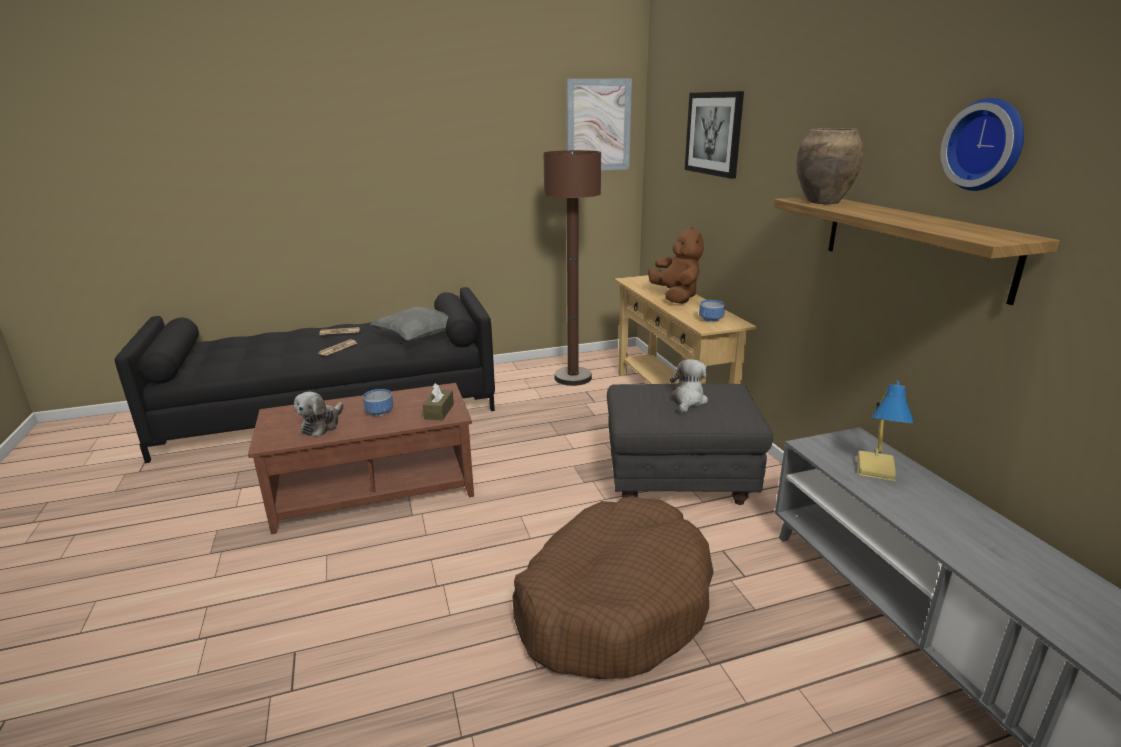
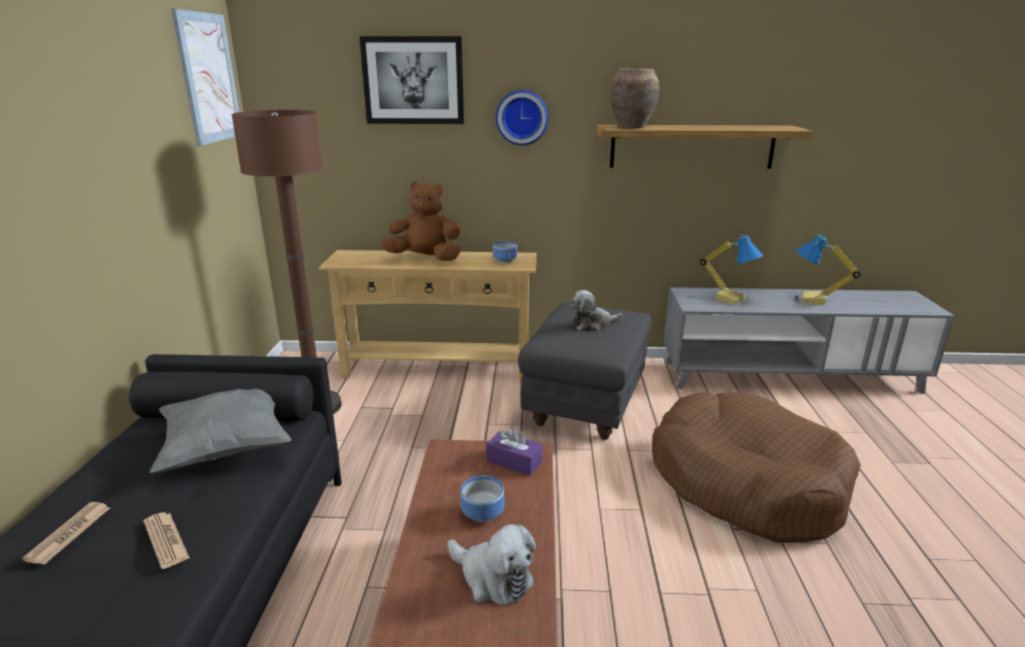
camera: 70 degrees left, 0 degrees up
(439, 411) = (514, 462): brown tissue box -> purple tissue box
(688, 400) = (592, 324): plush toy -> plush toy turned 60 degrees counterclockwise
(981, 541) = (813, 300): none -> table lamp
(987, 145) = (740, 75): wall clock -> wall clock (522, 117)

